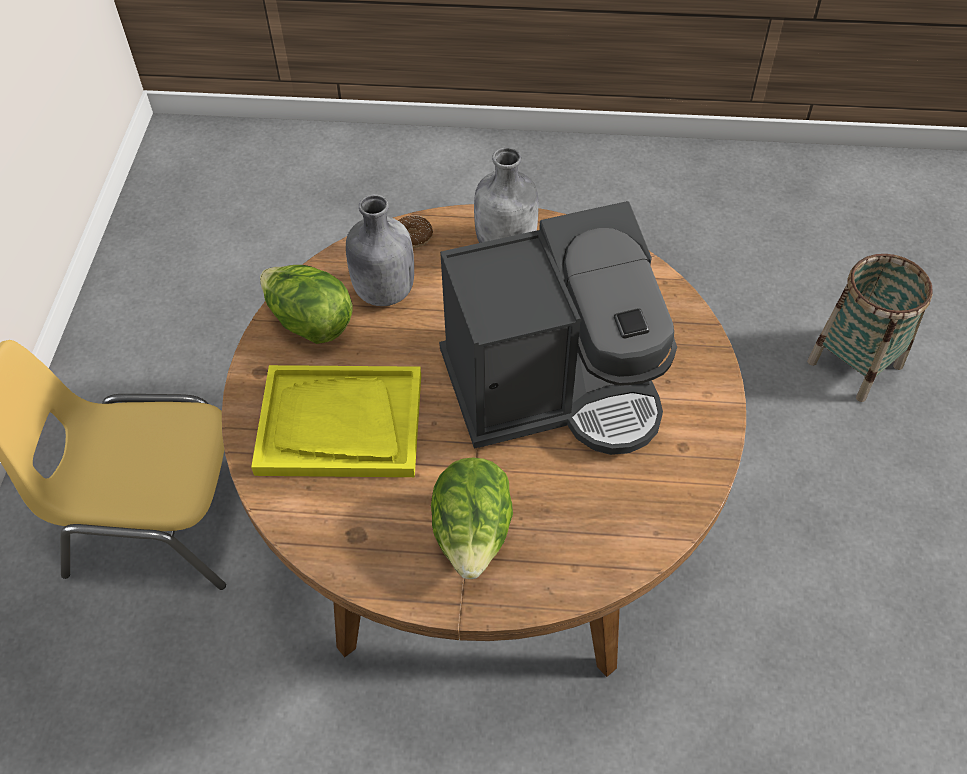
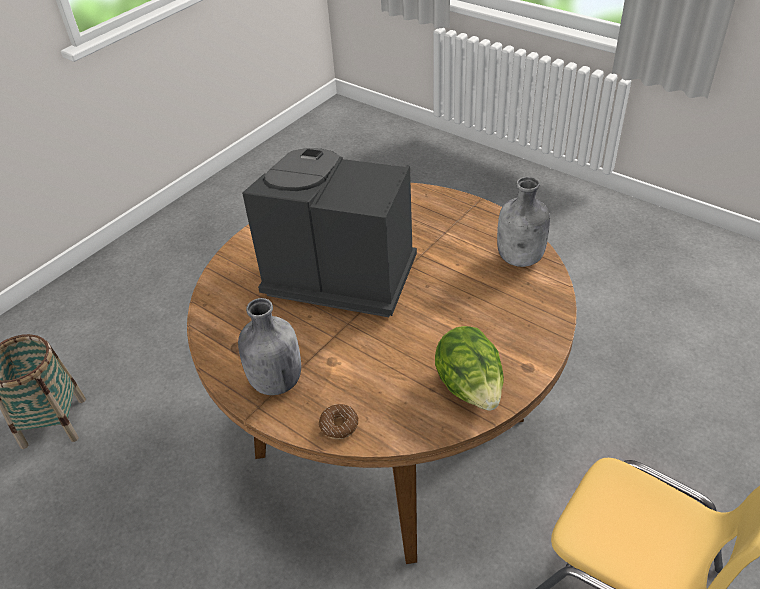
camera: 145 degrees left, 10 degrees down
(339, 424) = (488, 309): yellow tray -> none
(383, 292) = (398, 387): grey bottle -> grey bottle (521, 258)
(473, 535) = (446, 227): lettuce -> none

